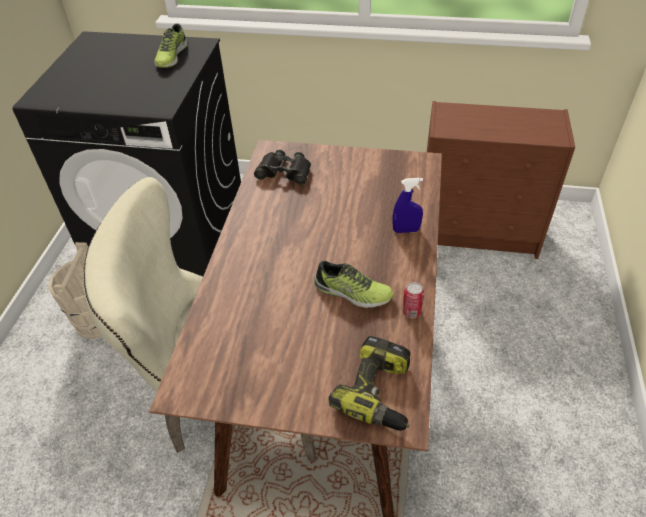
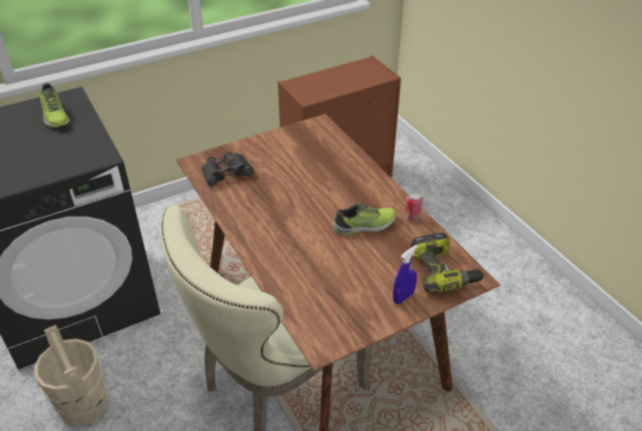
camera: 40 degrees left, 5 degrees down
(406, 230) = (356, 172): blue spray bottle -> blue spray bottle (403, 297)

